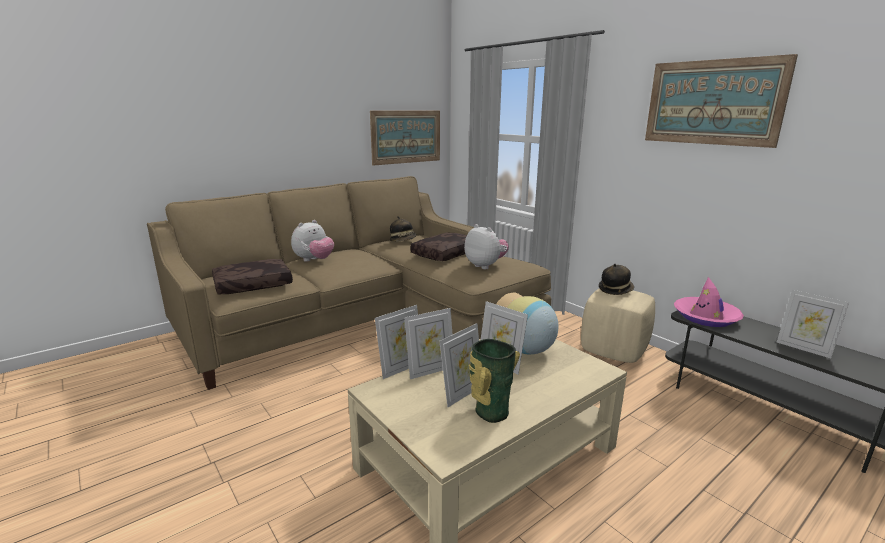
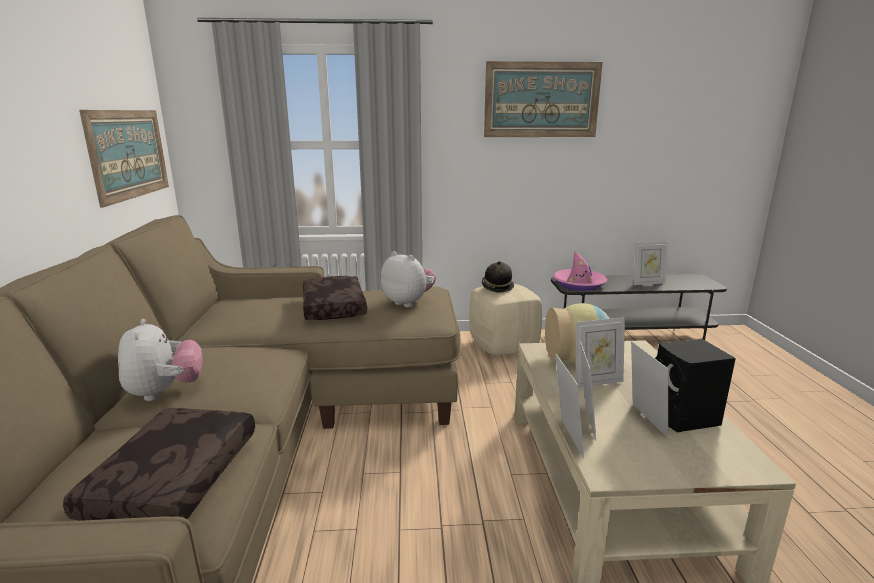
camera: 55 degrees left, 0 degrees up
(403, 241) = (238, 312): hat -> none
(485, 266) = (408, 302): plush toy -> plush toy turned 45 degrees clockwise
(489, 411) = (684, 418): vase -> black speaker

